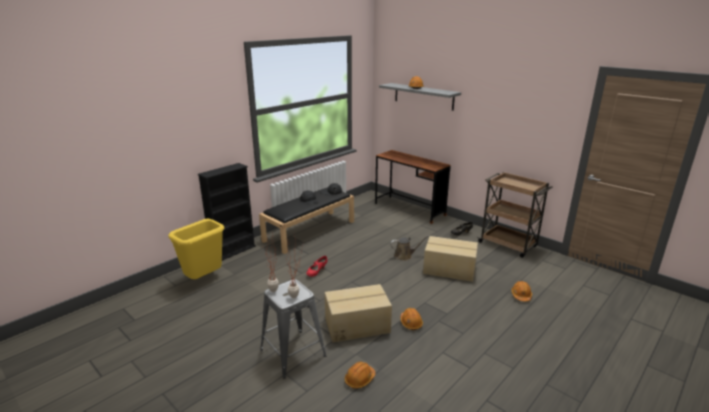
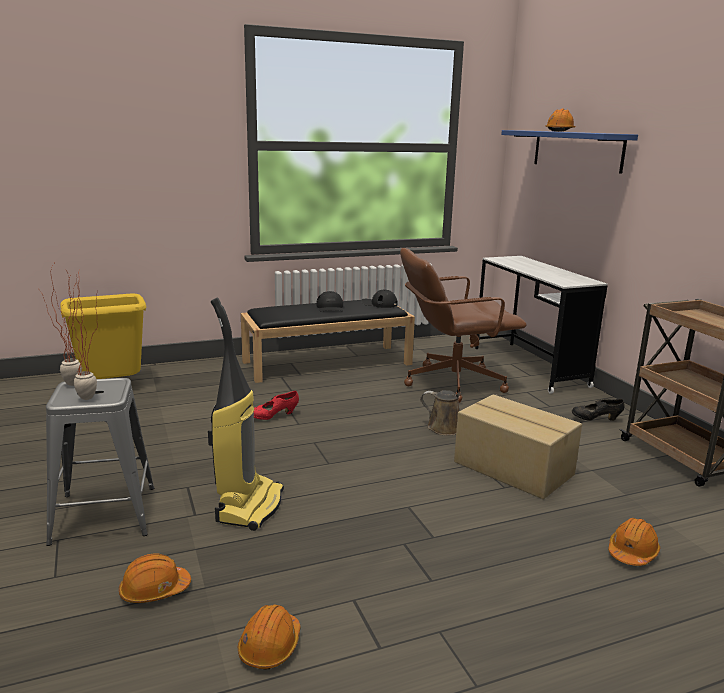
camera: 25 degrees right, 5 degrees down
(233, 251) = (189, 365): black bookcase -> none
(356, 325) = (249, 506): cardboard box -> vacuum cleaner
(383, 228) = (453, 383): none -> brown office chair
(409, 209) = (529, 366): brown desk -> white desk
(411, 323) = (346, 531): orange hard hat -> orange hard hat (270, 646)
(423, 96) = (577, 150): grey shelf -> blue shelf

